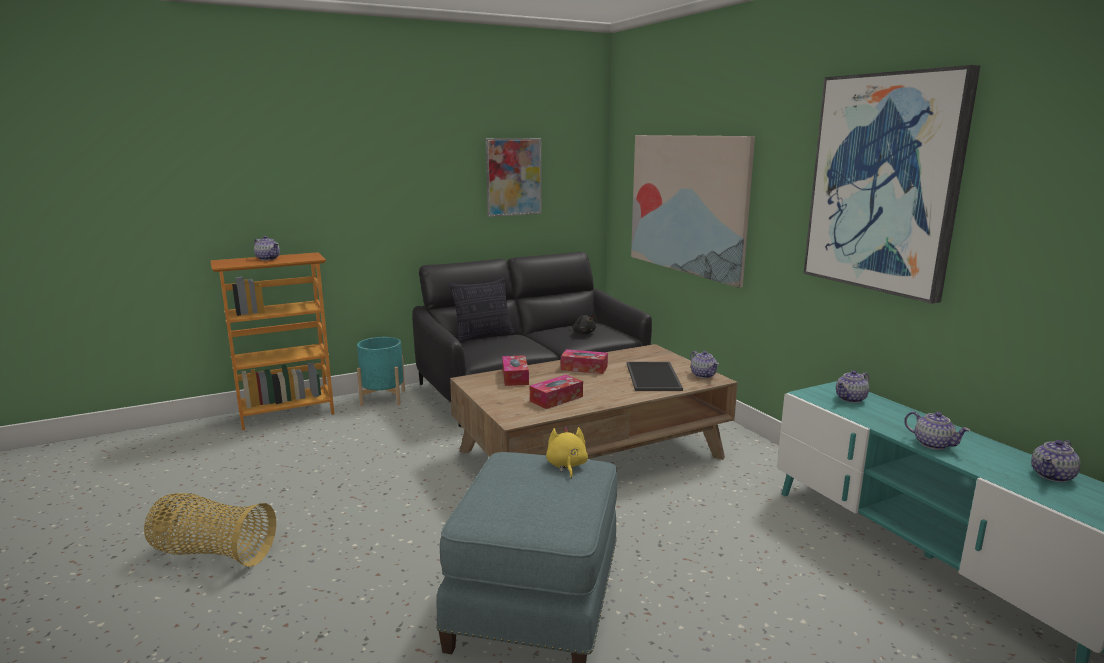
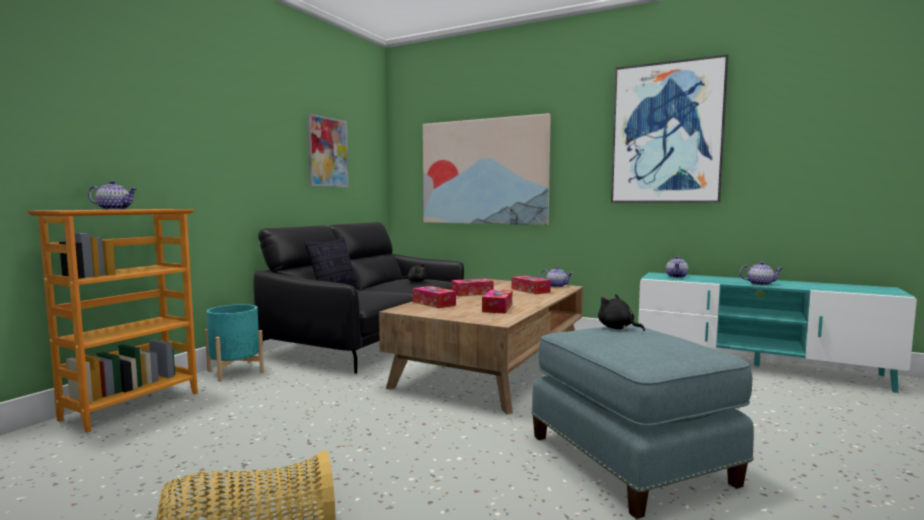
camera: 35 degrees left, 10 degrees down
(566, 466) = (617, 328): yellow plush toy -> black plush toy
(654, 377) = (530, 290): tray -> tissue box
(1053, 476) = (829, 285): teapot -> none

